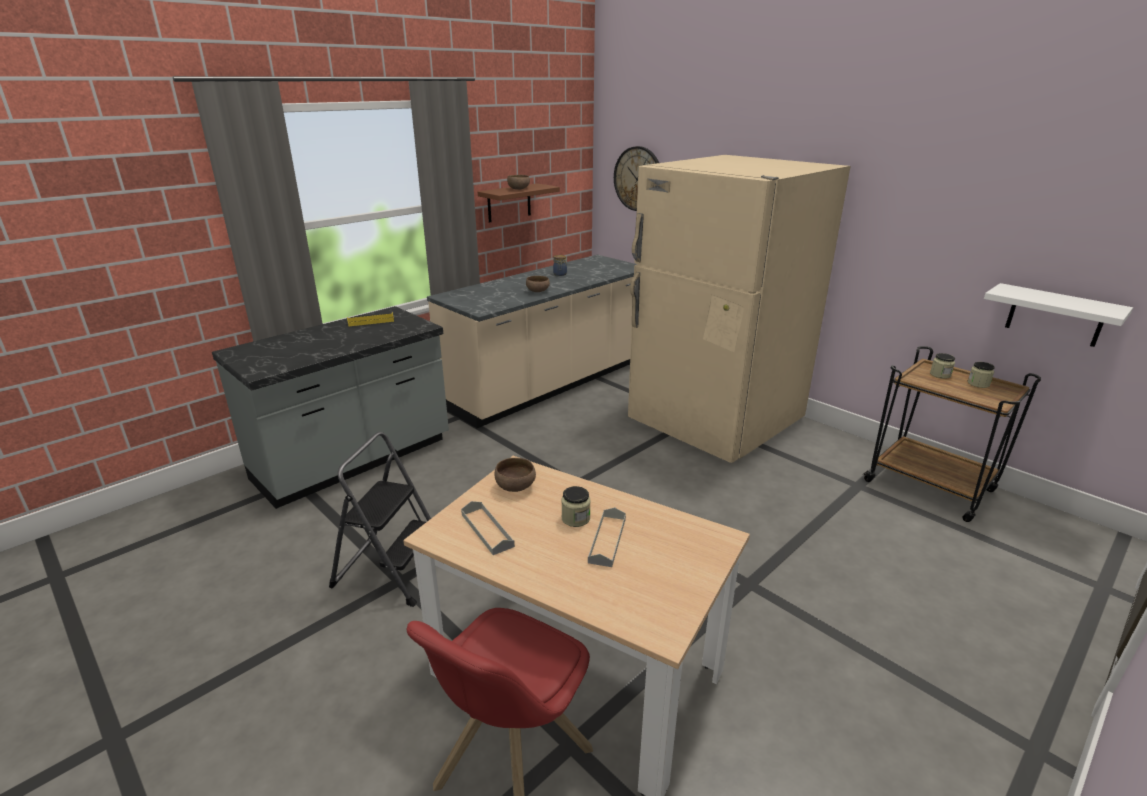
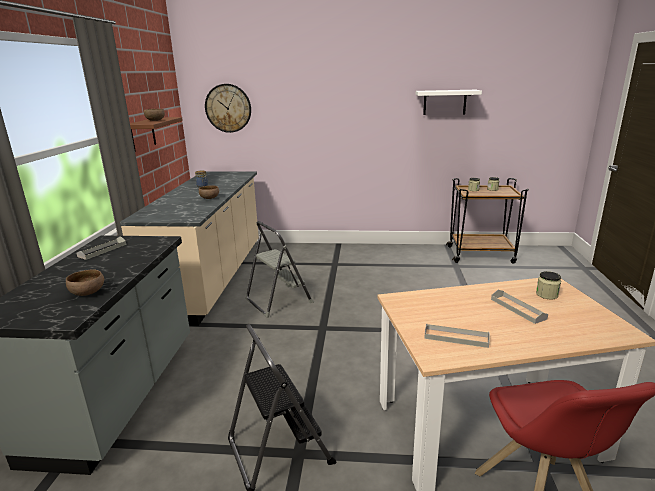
camera: 40 degrees left, 5 degrees down
(371, 321) = (102, 250): yellow tray -> grey tray
(516, 486) = (418, 308): brown bowl -> brown bowl (88, 292)
(573, 434) = (276, 301): none -> grey step ladder
(575, 518) = (482, 307): jar -> jar (547, 294)
(716, 419) = (347, 261): beige fridge -> none
(1055, 315) = (513, 145): white shelf -> white shelf (444, 102)

